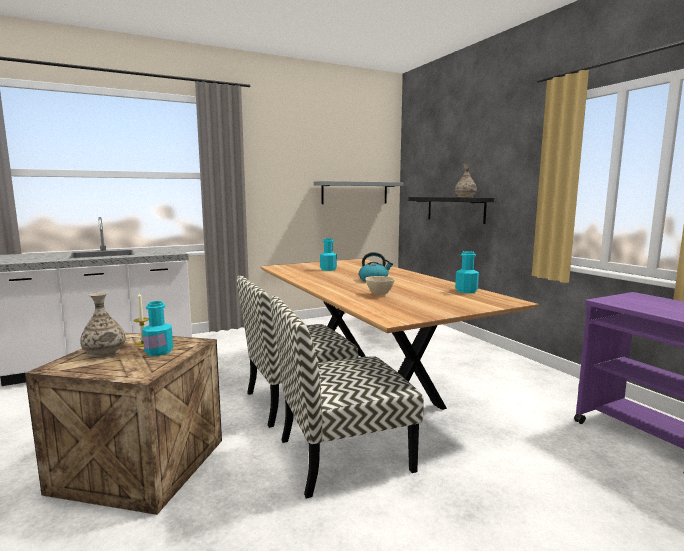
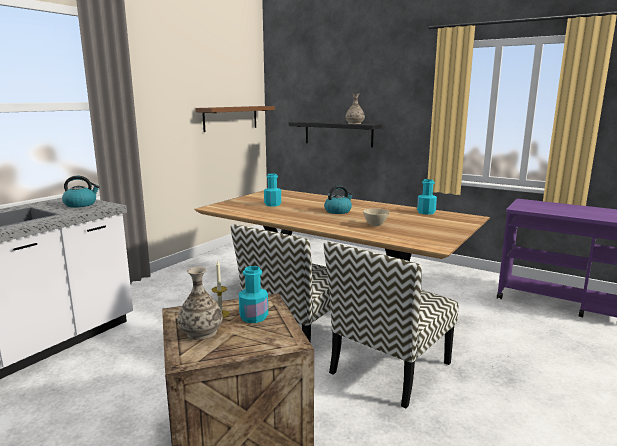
camera: 30 degrees left, 5 degrees up
(163, 251) = (81, 204): none -> kettle
(355, 193) = (230, 118): grey shelf -> brown shelf

